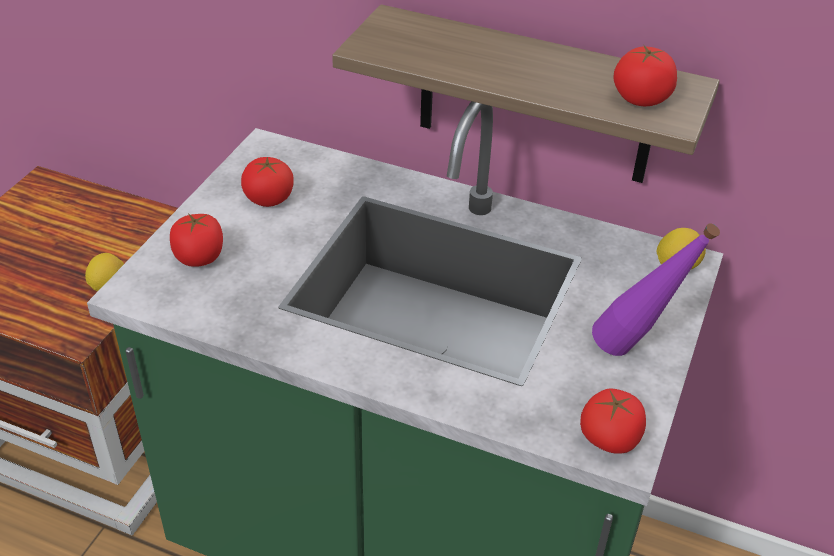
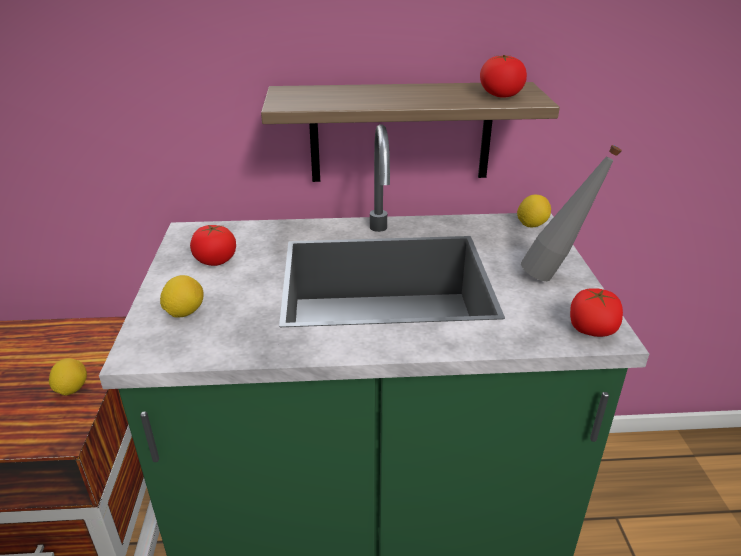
camera: 25 degrees left, 10 degrees down
(199, 257) = (184, 312): tomato -> lemon
(635, 353) = (555, 276): purple bottle -> grey bottle

